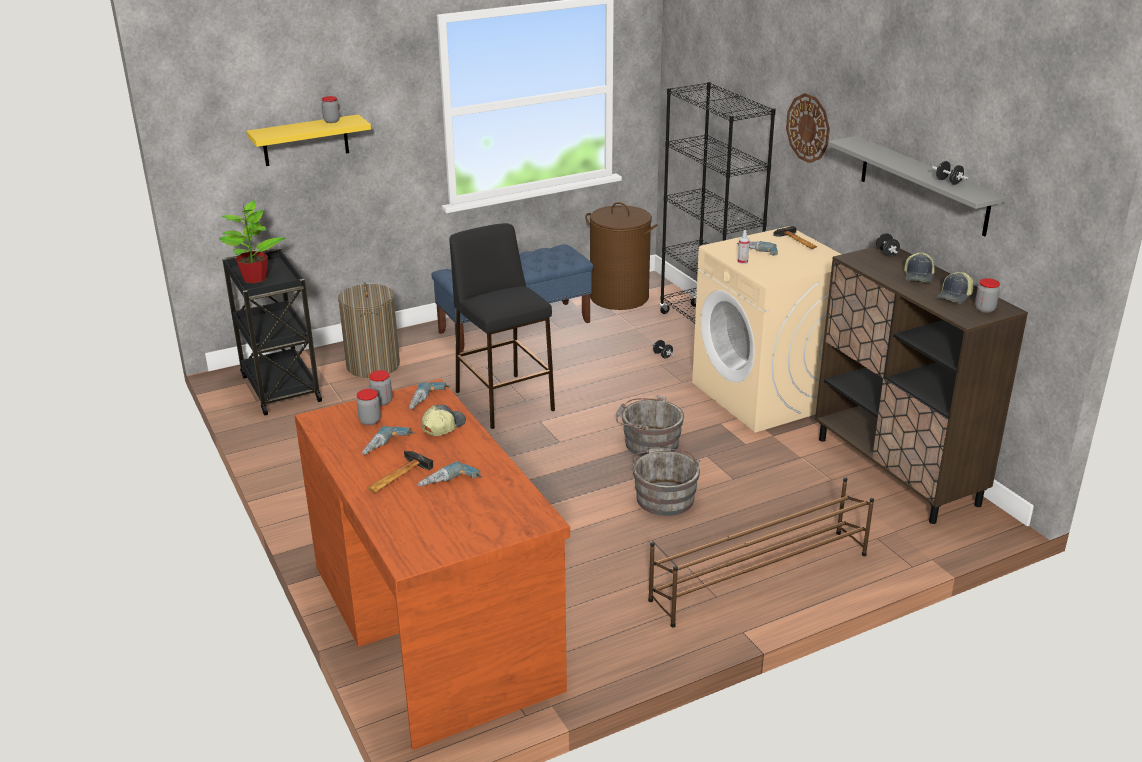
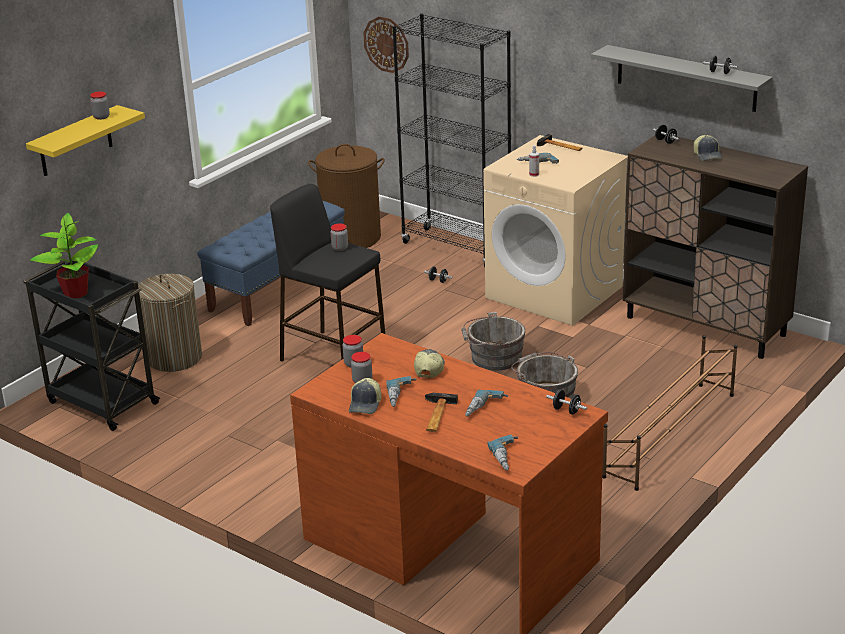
camera: 25 degrees left, 0 degrees up
(429, 401) = (393, 353): power drill -> power drill (509, 458)
(527, 511) = (566, 410): none -> black dumbbell
(808, 128) = (550, 43): wall clock -> wall clock (386, 44)
(955, 296) = (748, 165): cap -> cap (366, 404)
(984, 309) = (777, 170): jar -> jar (340, 248)

